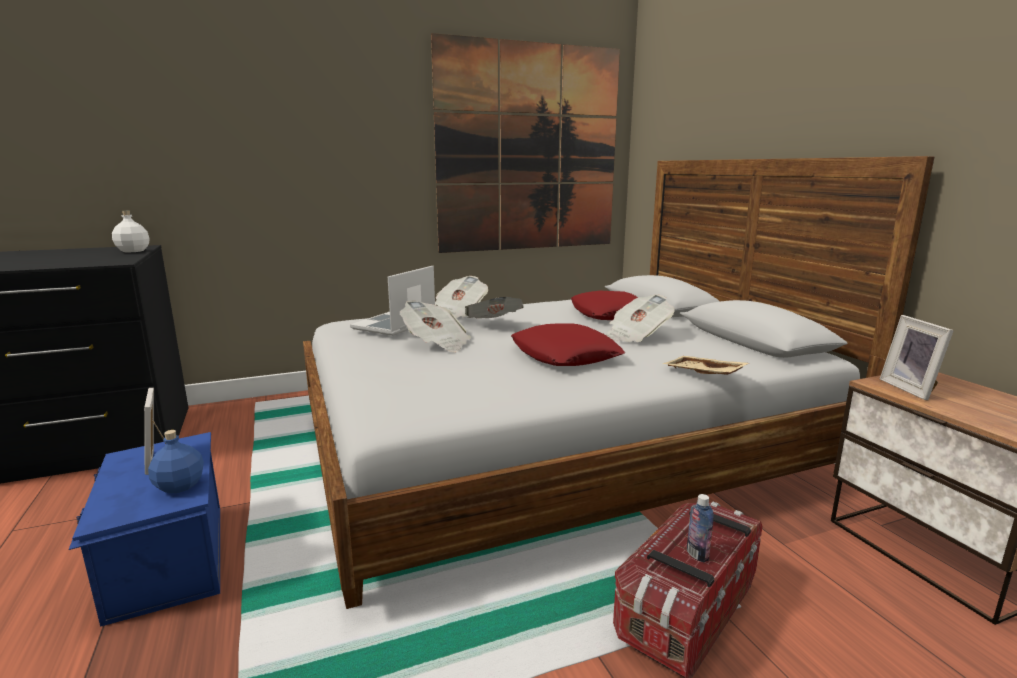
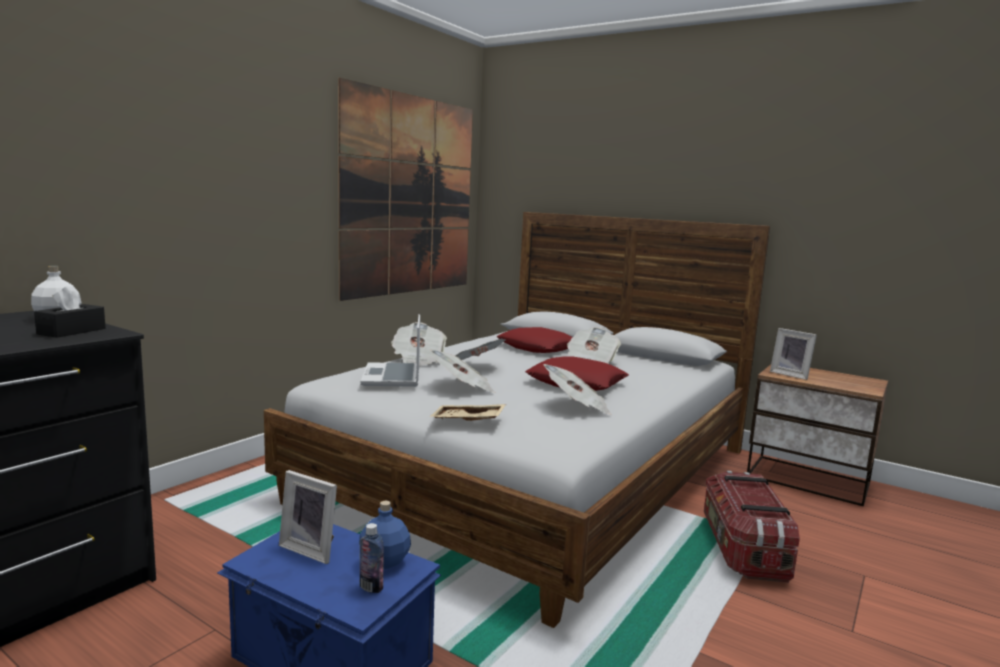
camera: 35 degrees left, 5 degrees down
(105, 259) = (72, 331): none -> black tissue box
(504, 380) = (577, 407): none -> newspaper
(697, 554) = (759, 501): bottle -> bottle (371, 587)
(703, 374) = (681, 383): beige tray -> beige tray (467, 421)

